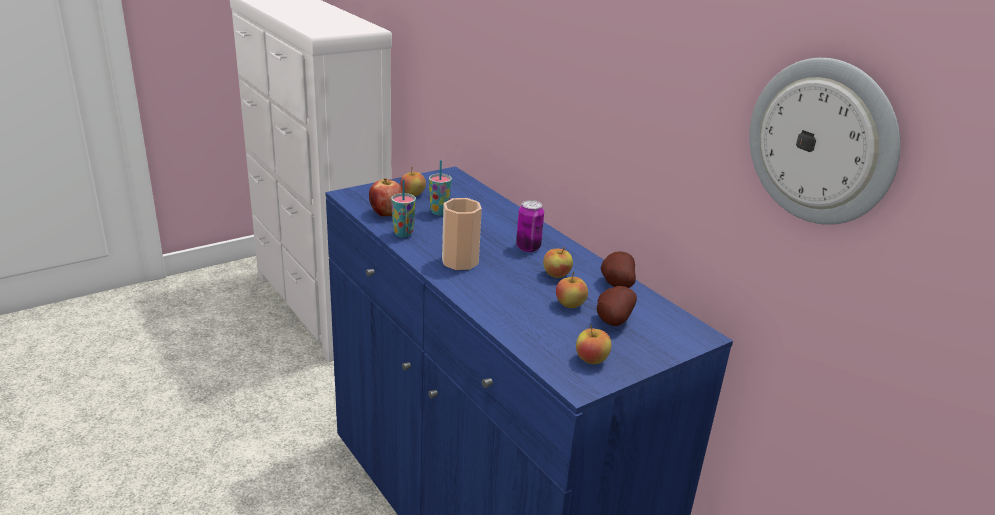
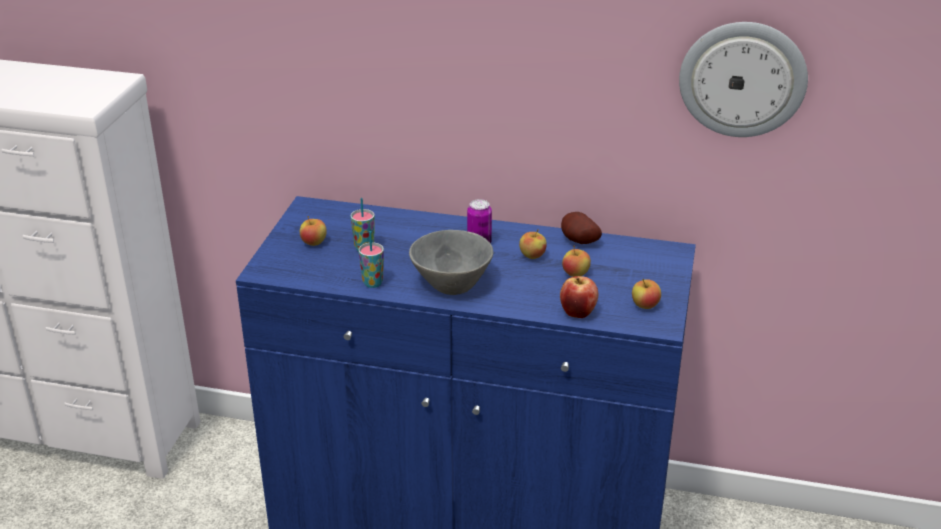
camera: 40 degrees left, 5 degrees up
(386, 213) = (326, 272): apple -> apple (578, 313)
(460, 261) = (453, 282): cup -> grey bowl
(612, 320) = (615, 270): potato -> none

